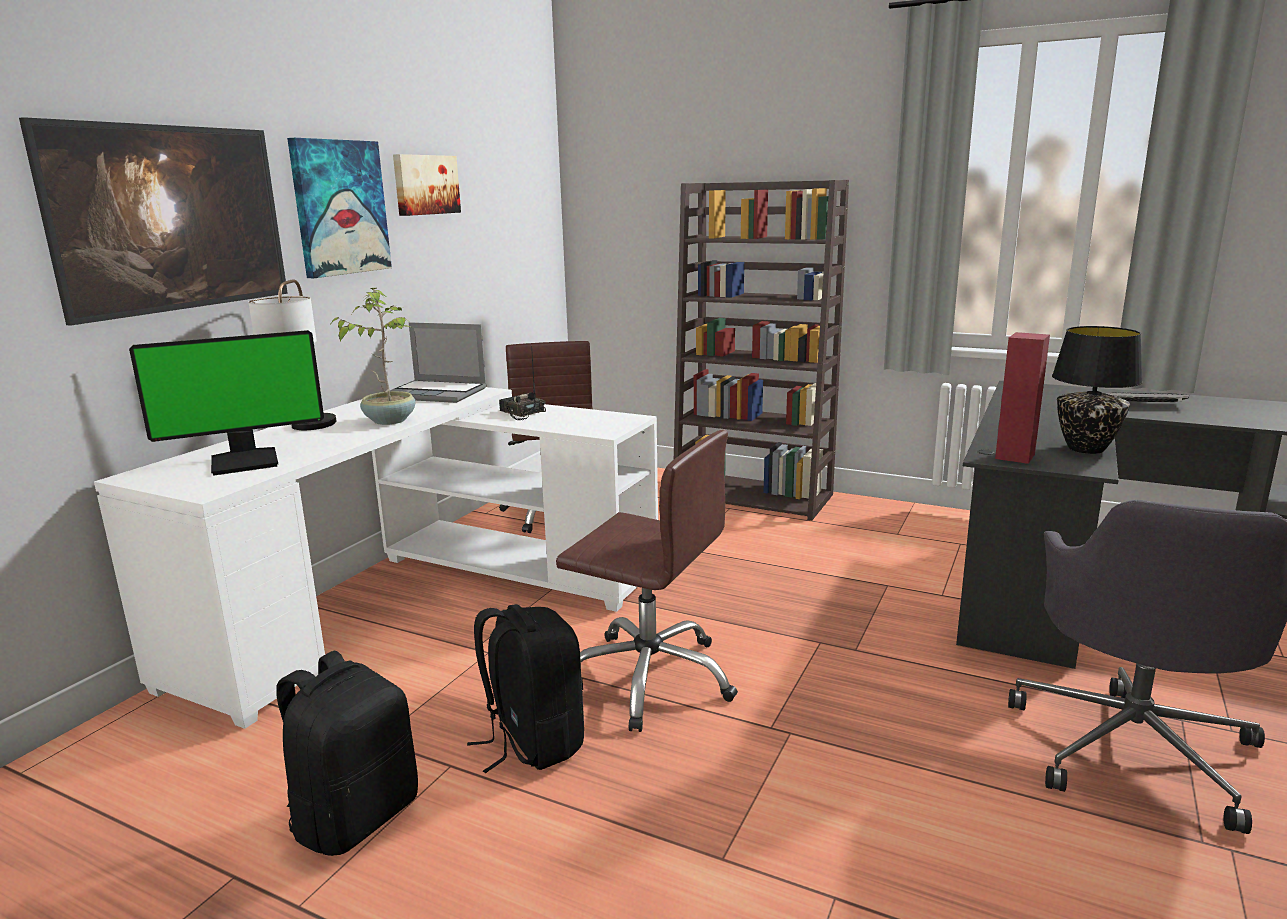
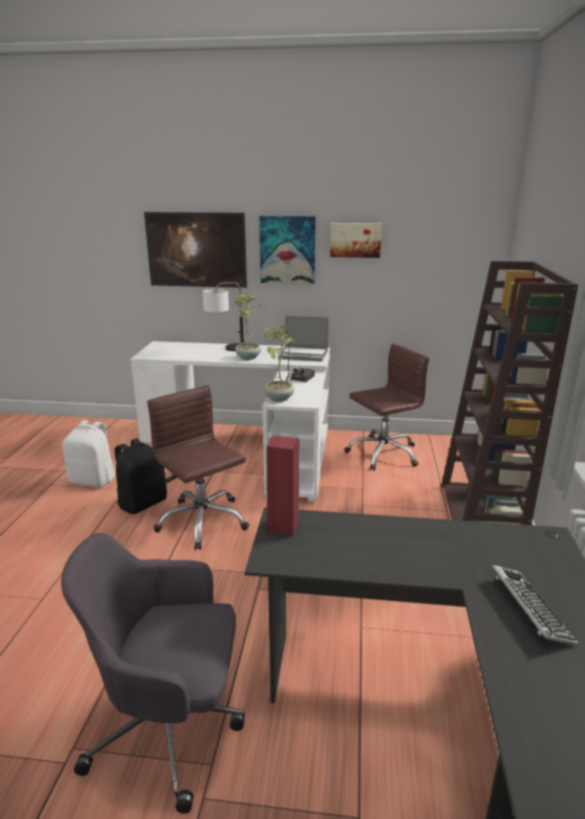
camera: 70 degrees right, 5 degrees up
(246, 461) = (179, 351): monitor -> none
(356, 817) = (93, 480): black backpack -> white backpack
(438, 393) = (304, 355): laptop -> laptop turned 75 degrees counterclockwise
(594, 430) = (278, 398): none -> potted plant
(649, 678) = (202, 521): brown office chair -> brown office chair turned 135 degrees clockwise
(1086, 449) = (324, 562): black table lamp -> none

